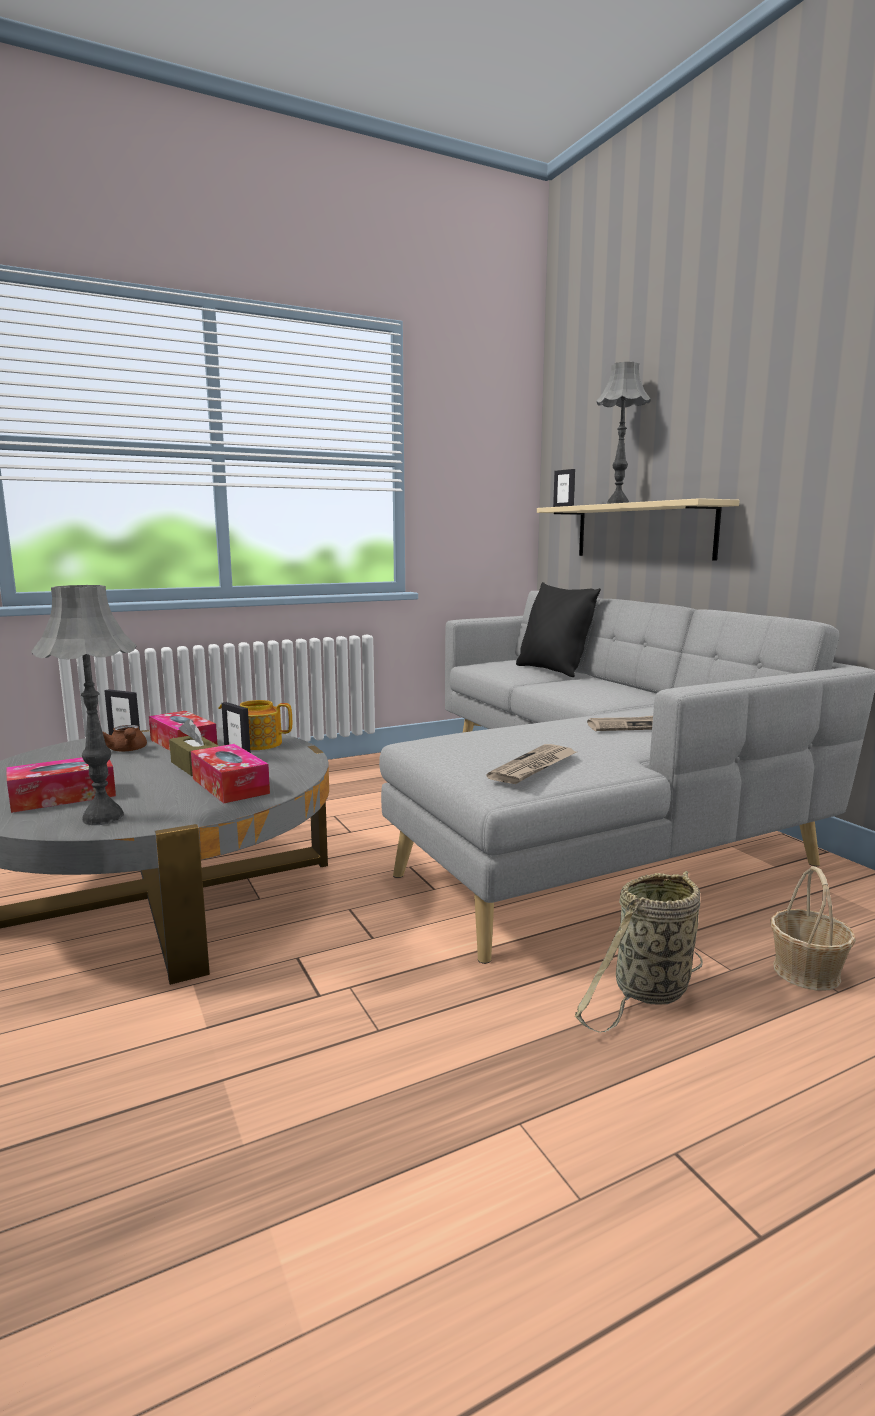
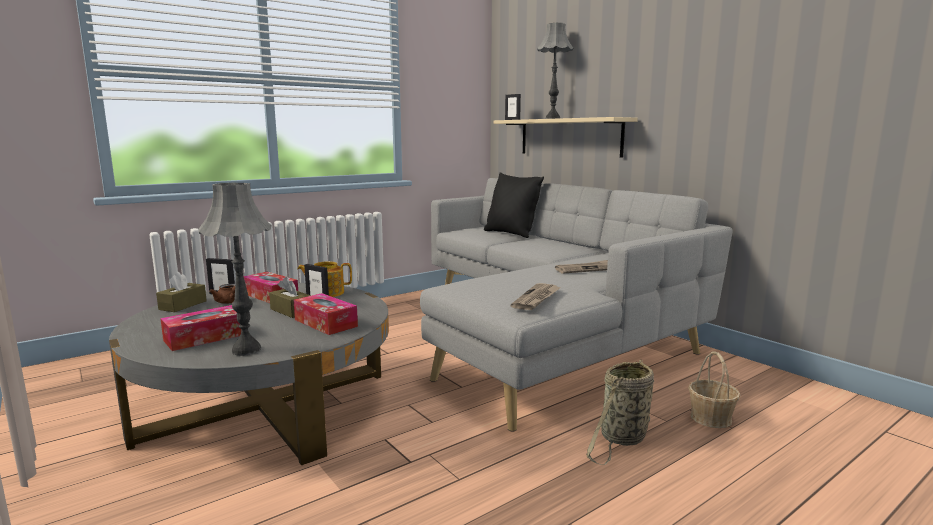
camera: 10 degrees left, 0 degrees up
(67, 751) = (183, 305): none -> brown tissue box

